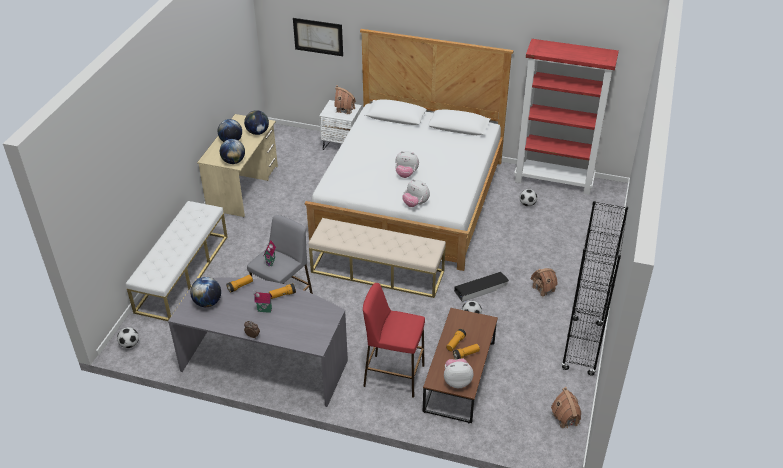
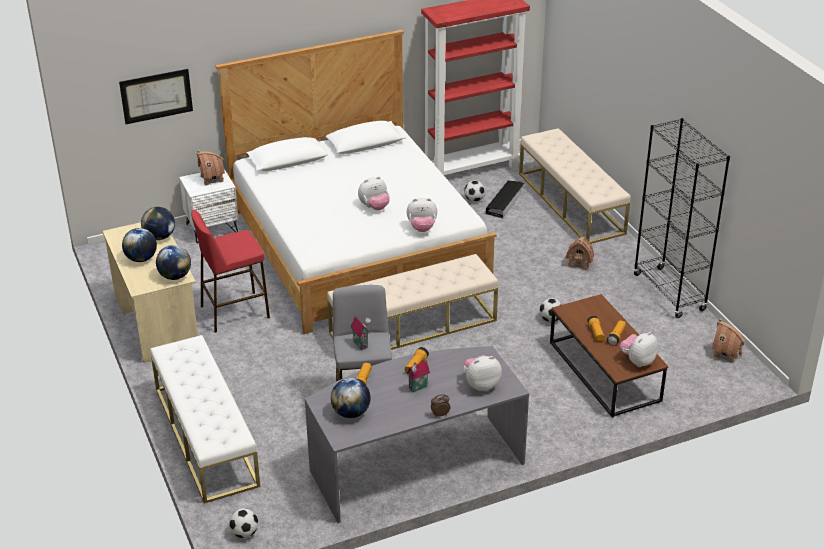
camera: 40 degrees left, 5 degrees down
(302, 331) = (481, 384): none -> plush toy
(393, 375) = (547, 404): red stool -> red stool (234, 312)
(481, 289) = (528, 291): black storage box -> black storage box (505, 202)
(594, 241) = (571, 203): none -> beige bench

